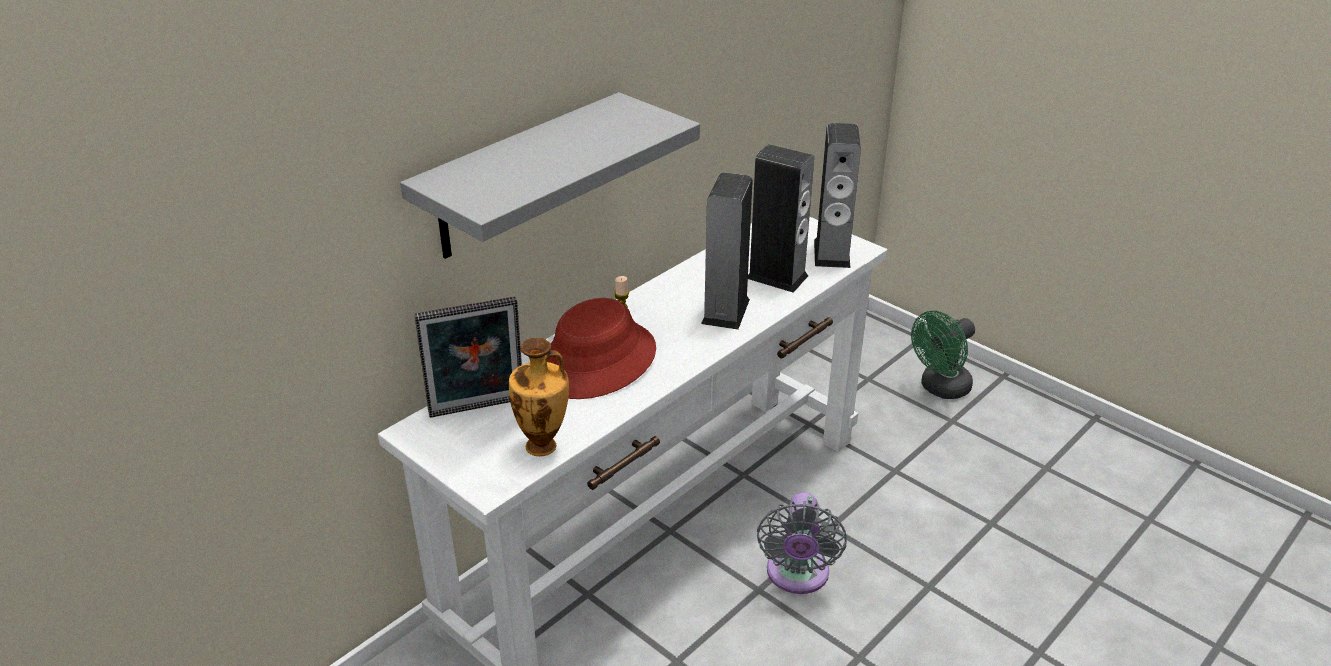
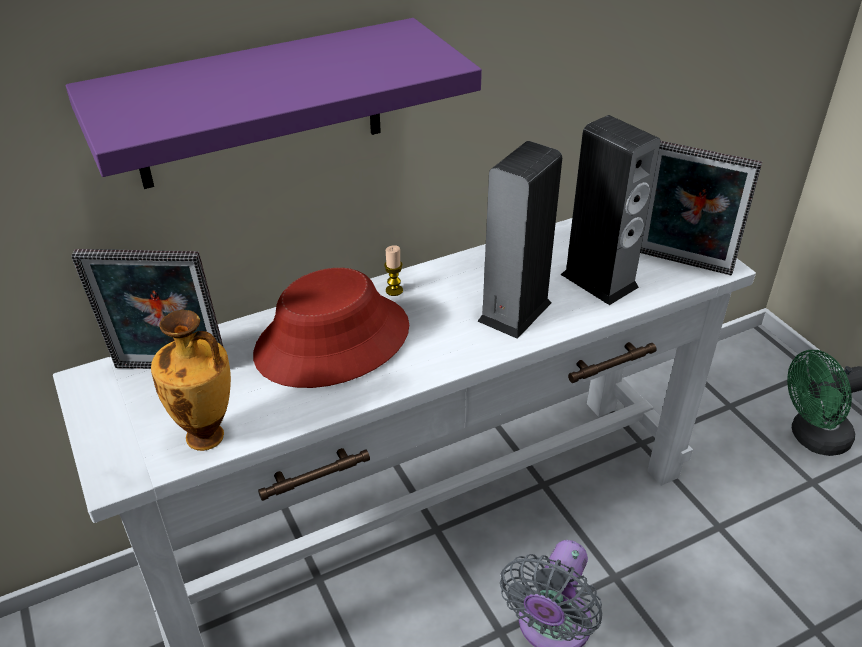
camera: 20 degrees right, 5 degrees up
(520, 177) = (259, 105): grey shelf -> purple shelf
(831, 253) = (682, 264): speaker -> picture frame

